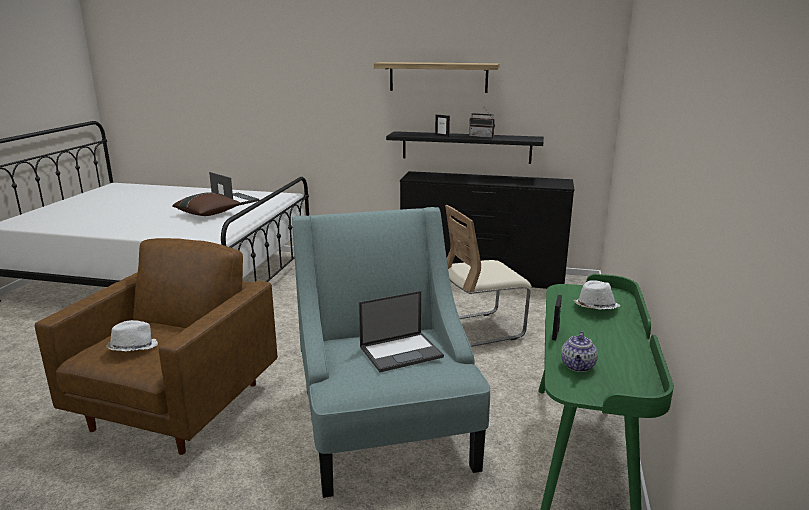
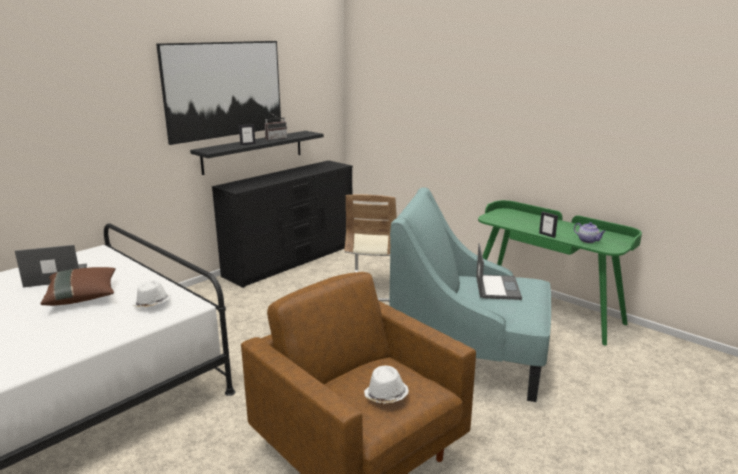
camera: 60 degrees left, 0 degrees up
(438, 77) = (224, 89): shelf -> picture
(595, 308) = (520, 219): white hat -> white hat (152, 304)

